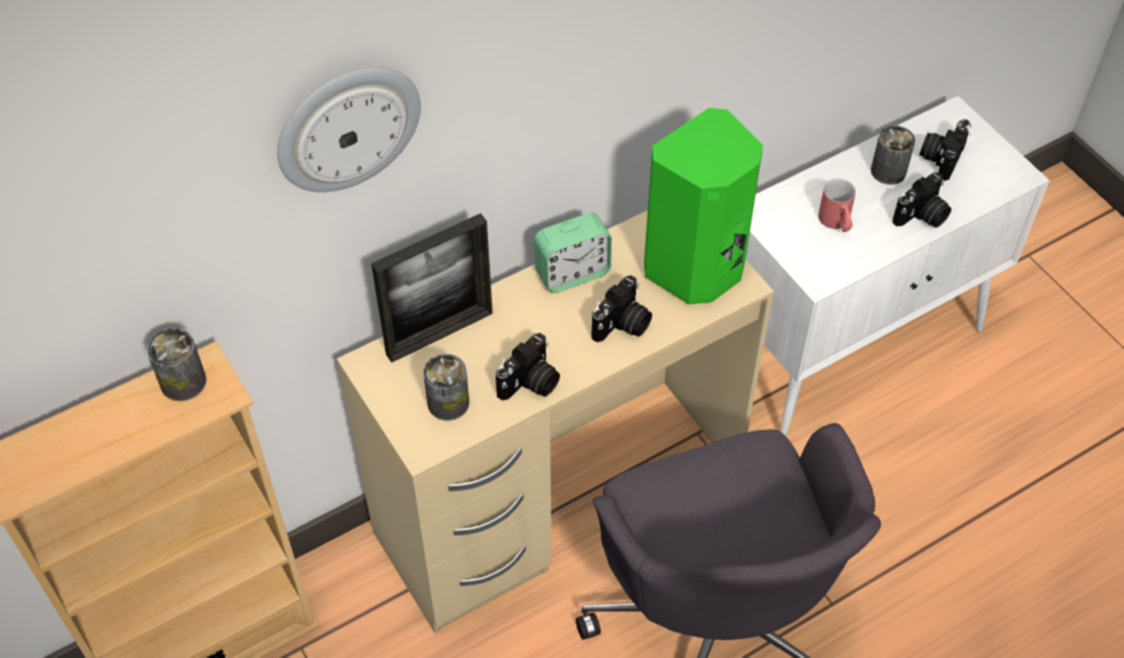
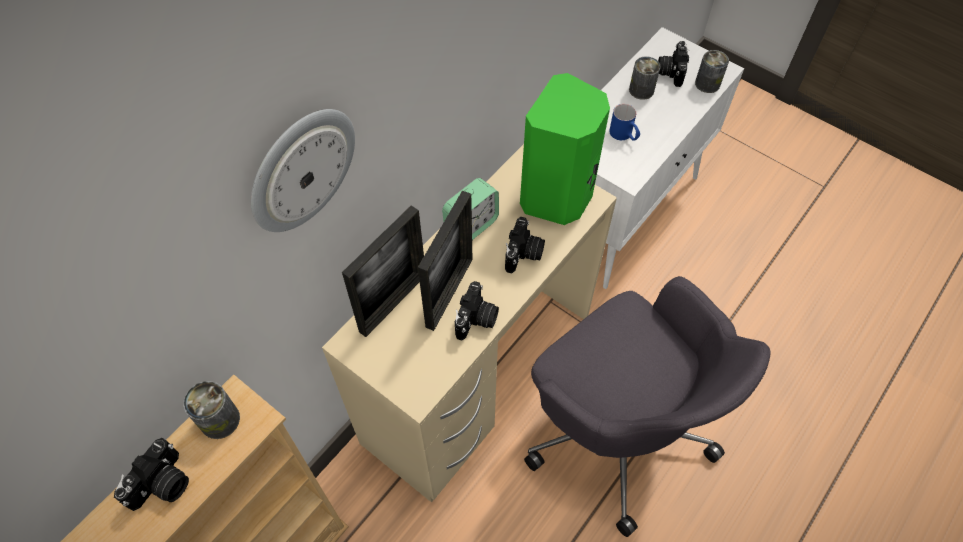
camera: 20 degrees left, 5 degrees up
(448, 403) = (422, 355): can -> can (707, 83)
(511, 342) = (449, 292): none -> picture frame
(836, 223) = (624, 136): red mug -> blue mug
(922, 216) = (676, 115): camera -> camera (163, 485)

